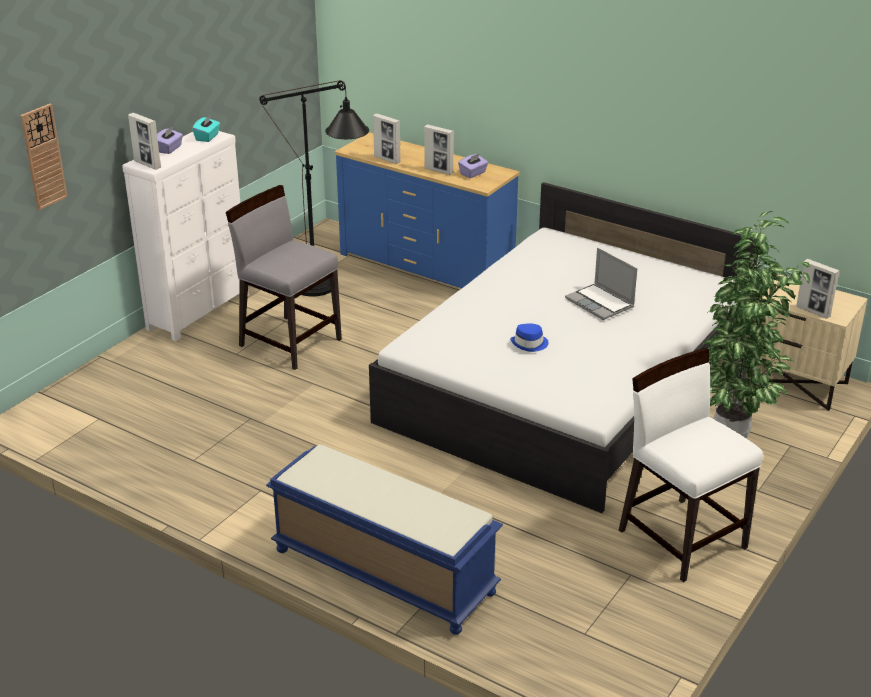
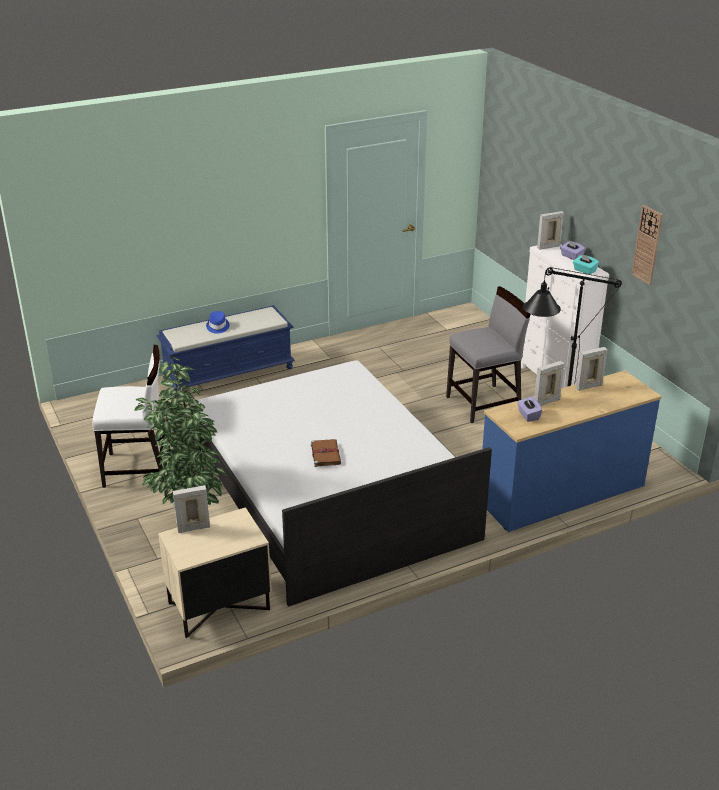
camera: 120 degrees right, 0 degrees up
(43, 157) = (524, 192): wall clock -> wall clock (647, 245)
(530, 344) = (305, 407): blue hat -> blue hat (217, 327)
(600, 303) = (325, 454): laptop -> brown book

